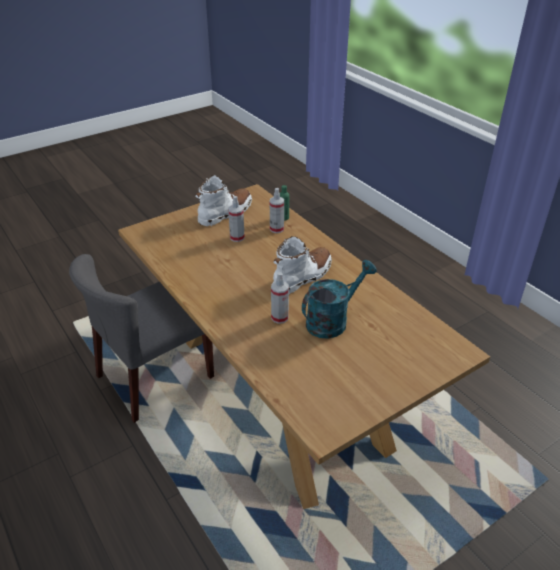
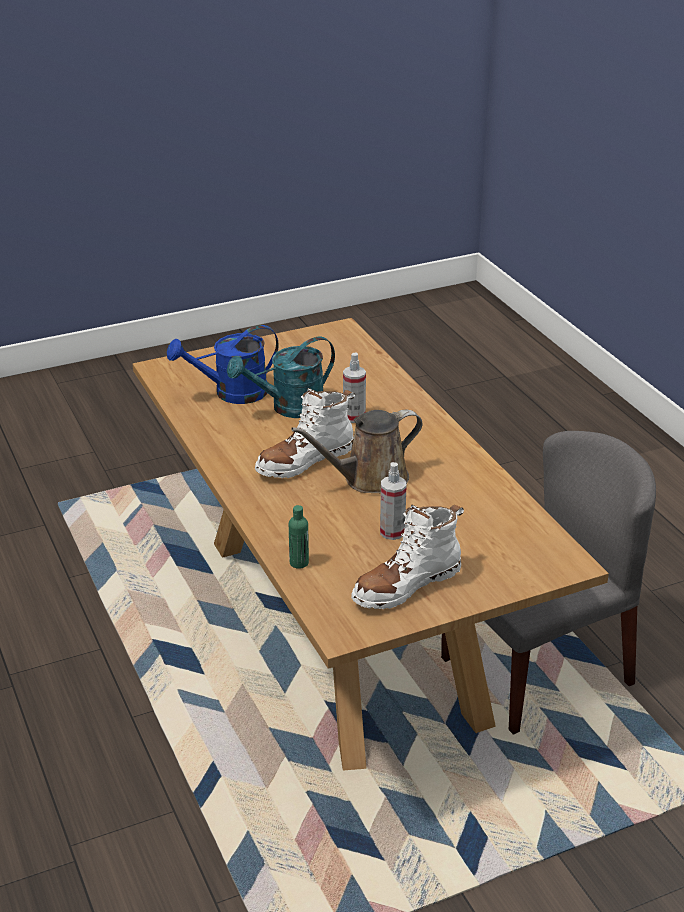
camera: 170 degrees left, 5 degrees down
(256, 268) = (370, 479): none -> brown watering can
(277, 229) = (319, 541): spray bottle -> none
(384, 330) = (231, 393): none -> blue watering can

